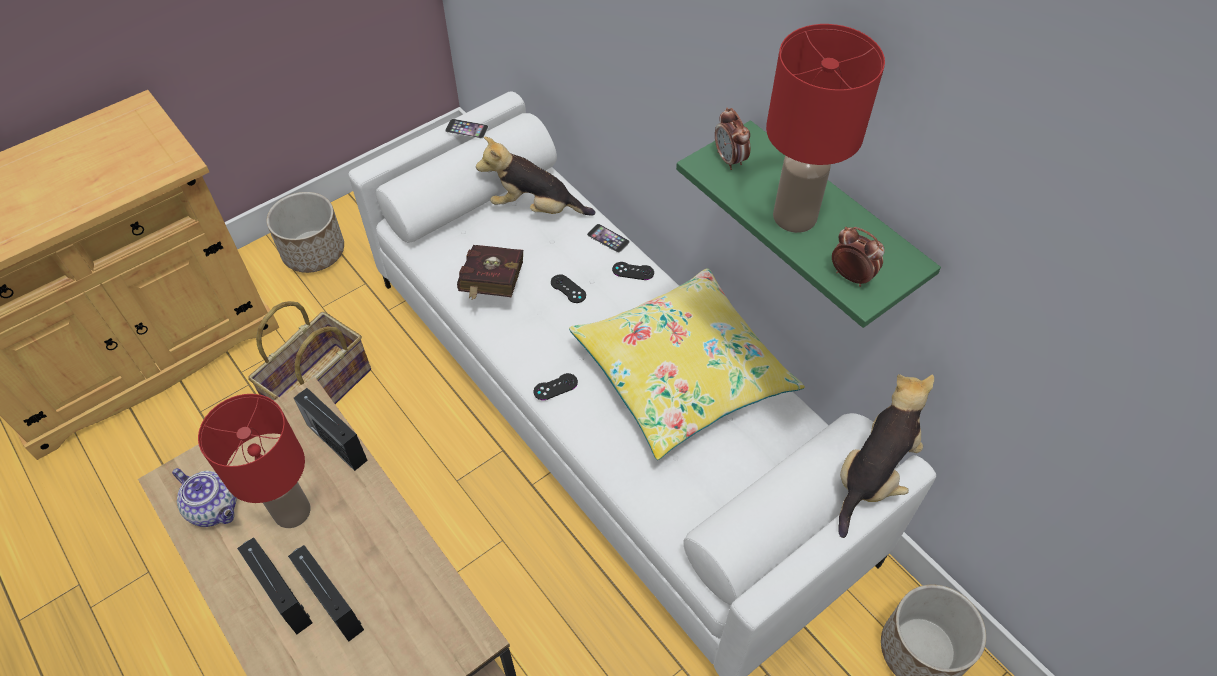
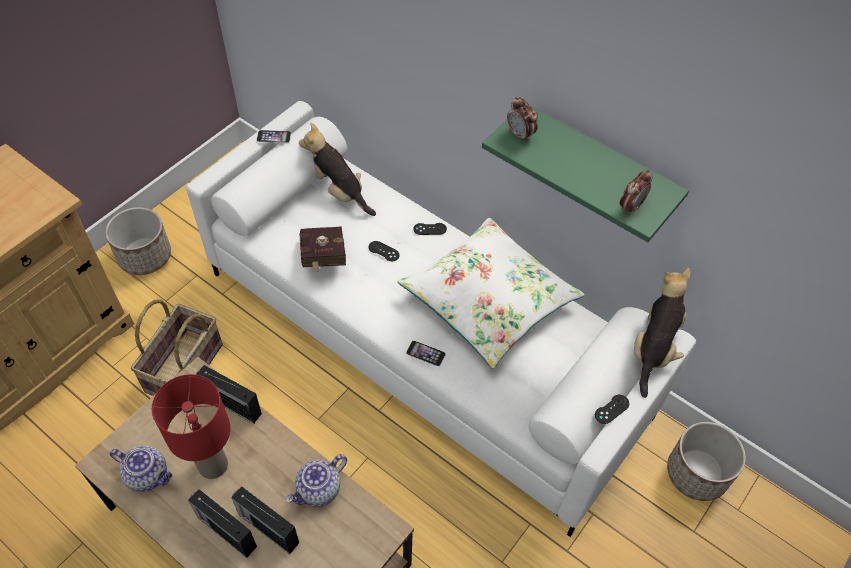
camera: 15 degrees left, 0 degrees up
(407, 569) = (319, 490): none -> teapot
(536, 208) = (339, 191): plush toy -> plush toy turned 45 degrees clockwise
(555, 387) = (396, 328): black game controller -> black game controller (612, 409)
(608, 238) = (403, 206): phone -> phone (425, 353)
(682, 372) = (489, 300): yellow pillow -> white pillow
(795, 215) = (579, 169): red table lamp -> none
(851, 276) = (630, 207): alarm clock -> alarm clock turned 105 degrees clockwise

